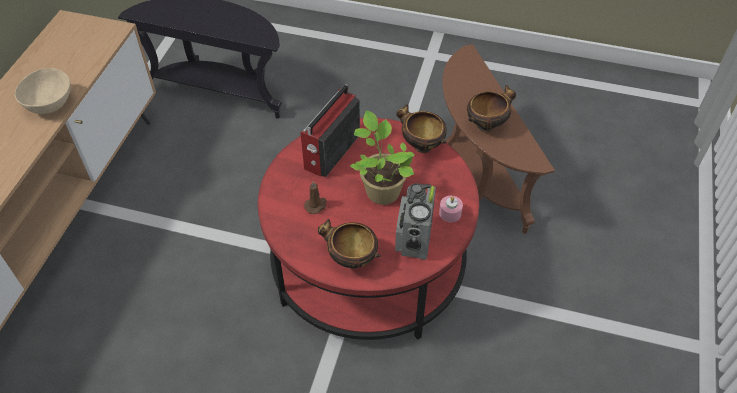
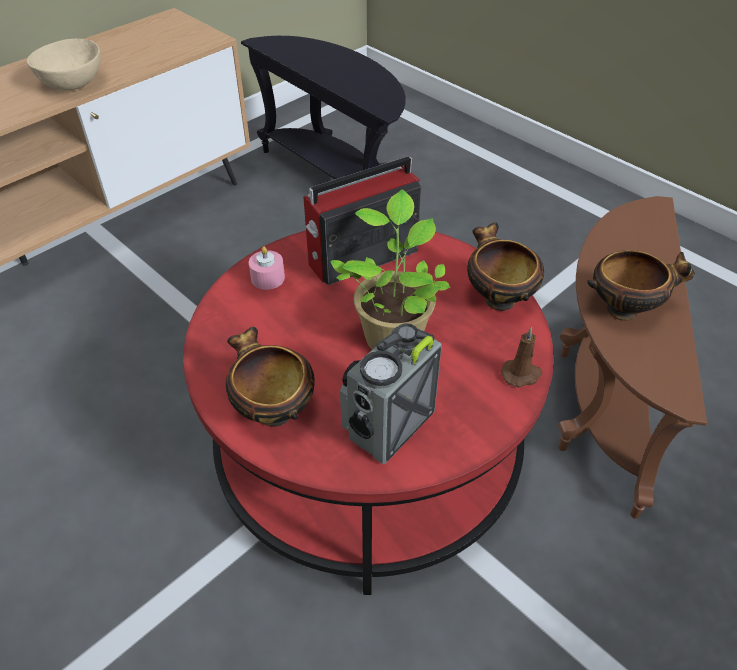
camera: 30 degrees right, 5 degrees down
(316, 205) = (286, 316): brown candle -> brown candle (521, 374)
(450, 213) = (475, 412): pink candle -> pink candle (268, 278)

